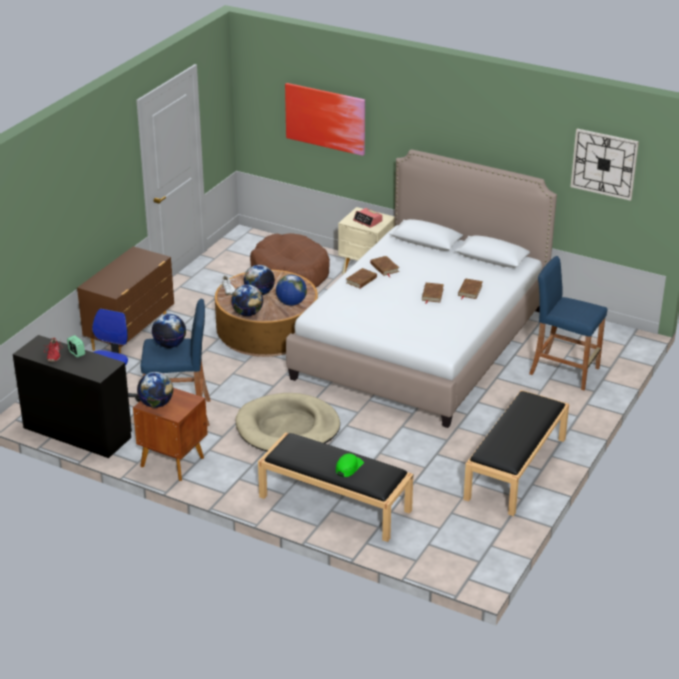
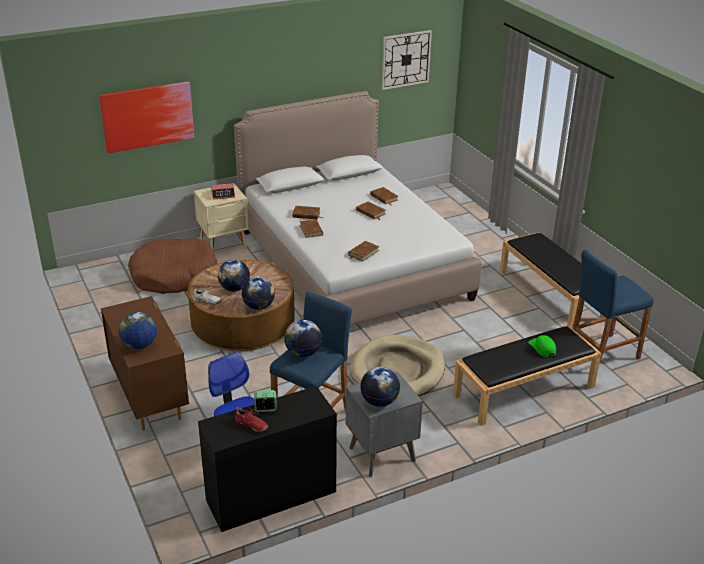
camera: 55 degrees left, 0 degrees up
(172, 461) = (381, 453): brown nightstand -> grey nightstand
(291, 303) = (271, 280): globe -> globe (139, 345)
(356, 317) = (363, 253): none -> brown book
(564, 371) = (455, 228): blue stool -> blue stool (602, 353)

